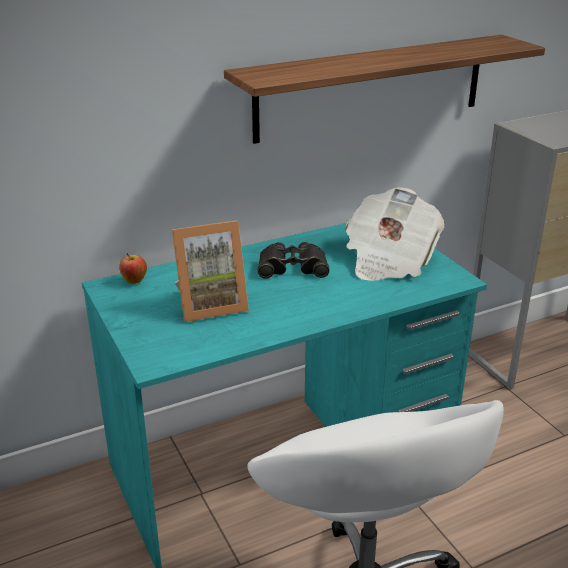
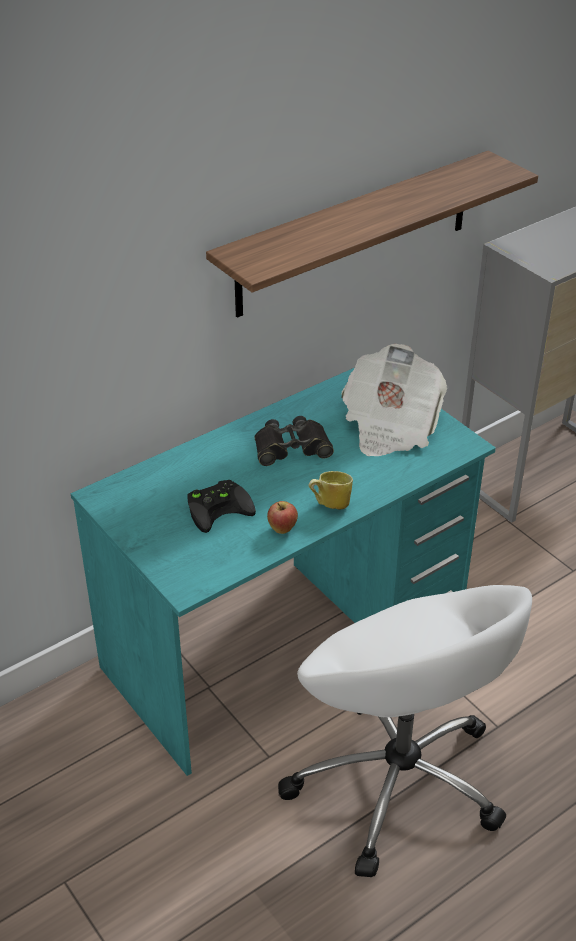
camera: 10 degrees left, 10 degrees up
(134, 281) = (128, 486): apple -> apple (282, 529)
(210, 304) = (219, 507): picture frame -> black game controller
(314, 312) = (329, 504): none -> mug

